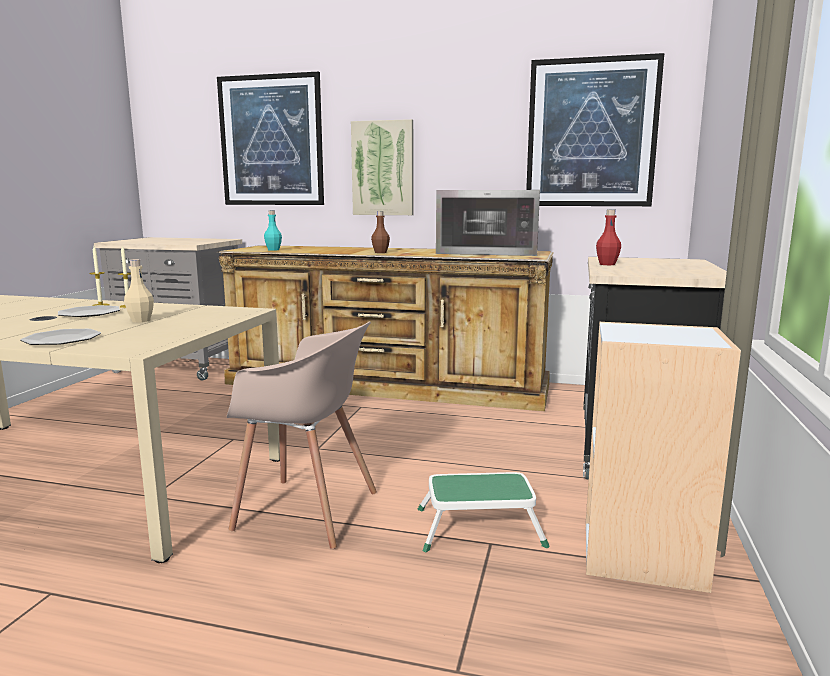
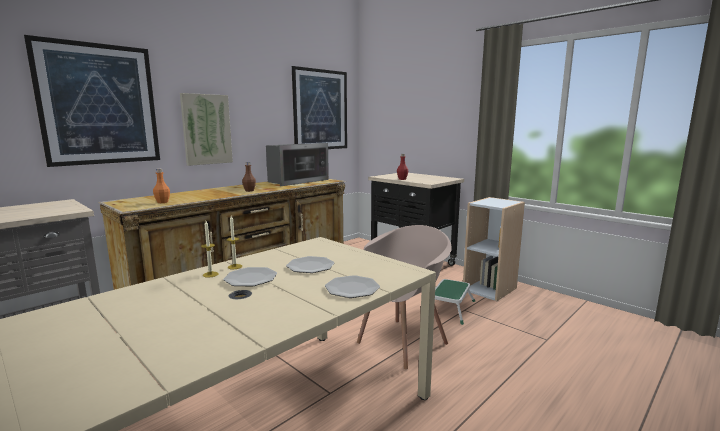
camera: 60 degrees left, 0 degrees up
(141, 320) = (310, 266): beige bottle -> plate
(273, 250) = (162, 202): turquoise bottle -> orange bottle

